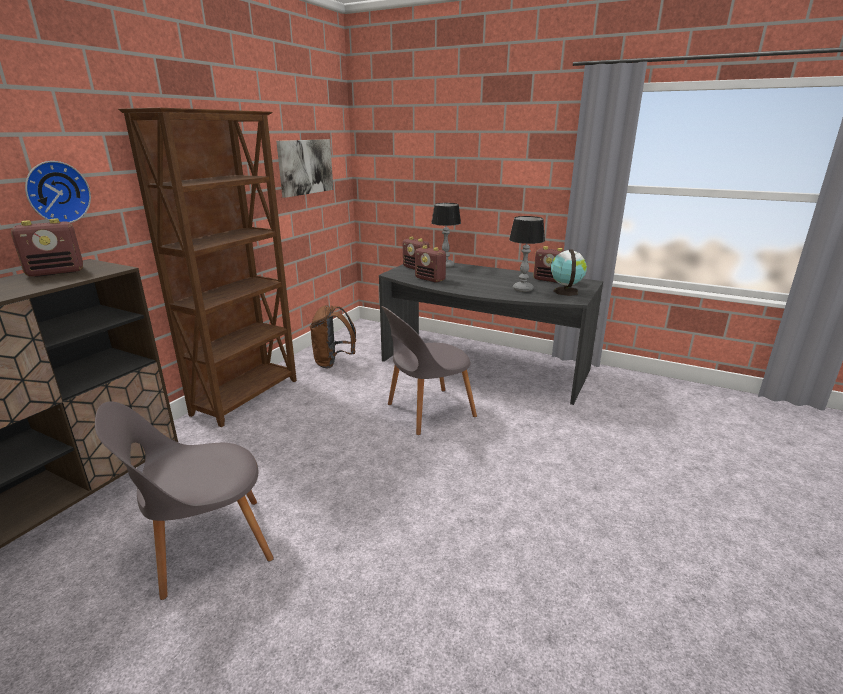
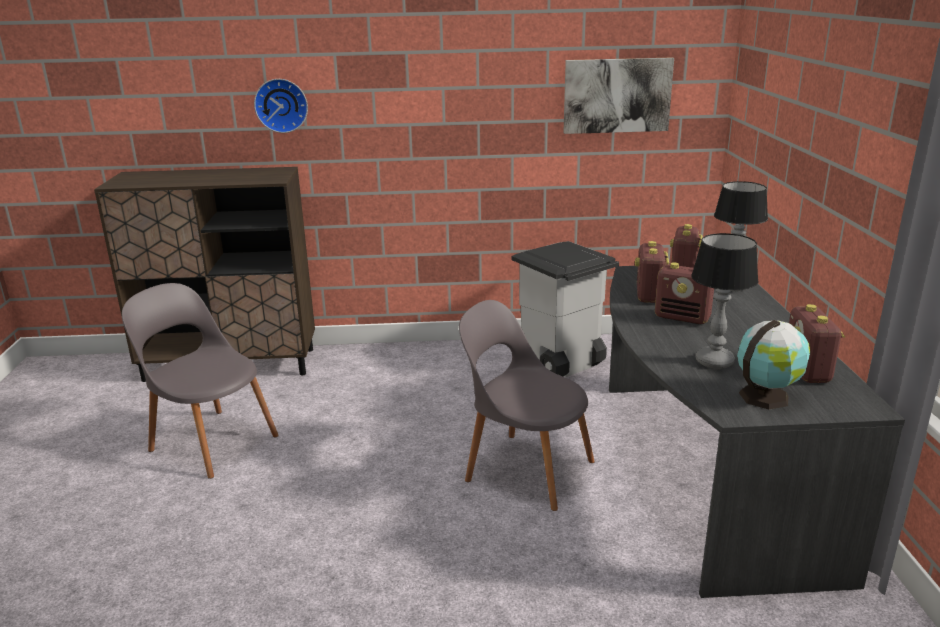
camera: 60 degrees right, 0 degrees up
(56, 272) = (249, 173): radio -> radio (682, 318)
(247, 397) = (434, 354): brown bookcase -> none
(333, 362) = (561, 364): brown backpack -> grey trash can

